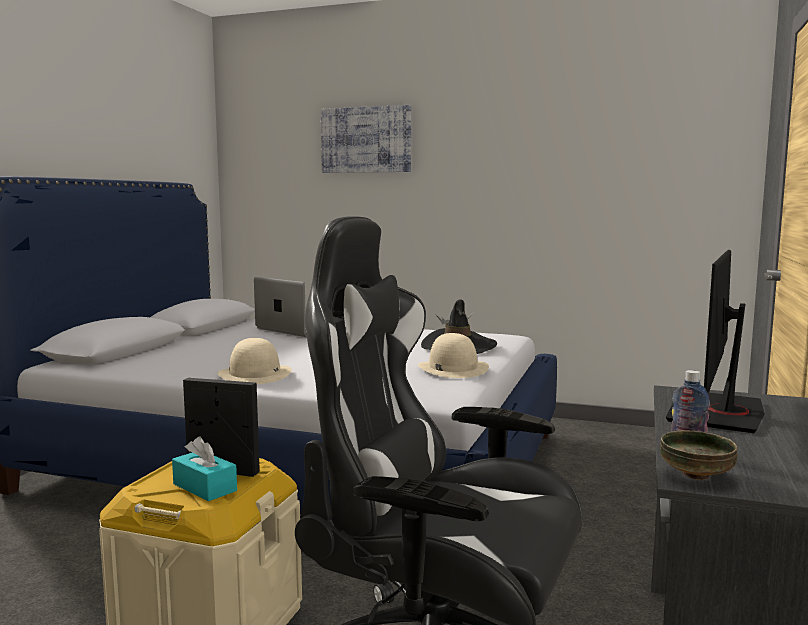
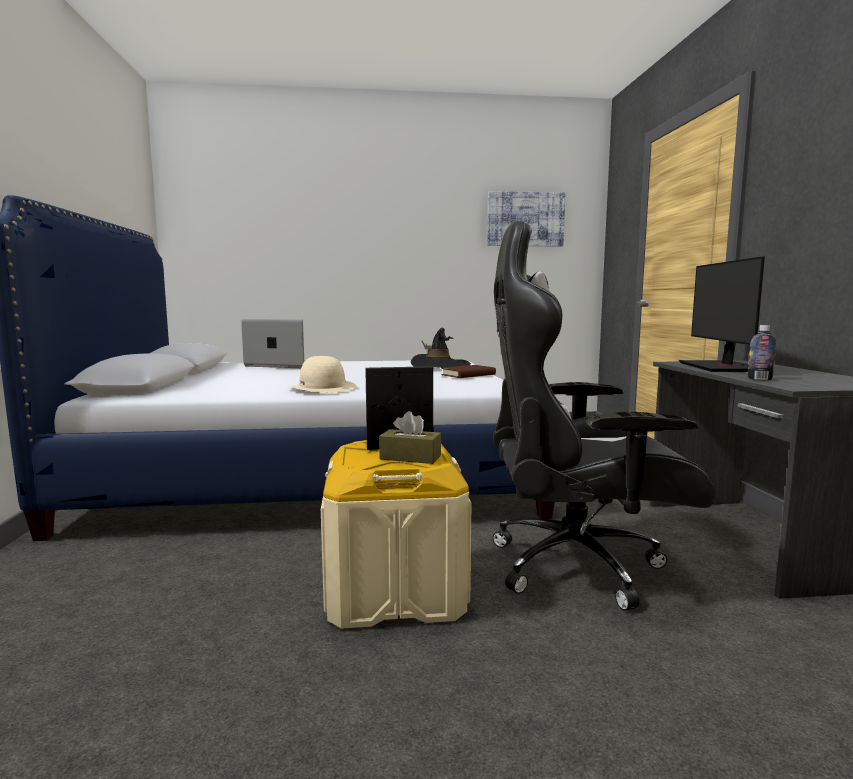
camera: 25 degrees left, 0 degrees up
(205, 487) = (410, 457): turquoise tissue box -> brown tissue box
(366, 140) = (310, 206): picture -> picture (525, 219)
(452, 368) = (468, 375): beige hat -> brown book
(697, 475) = (794, 385): bowl -> none

